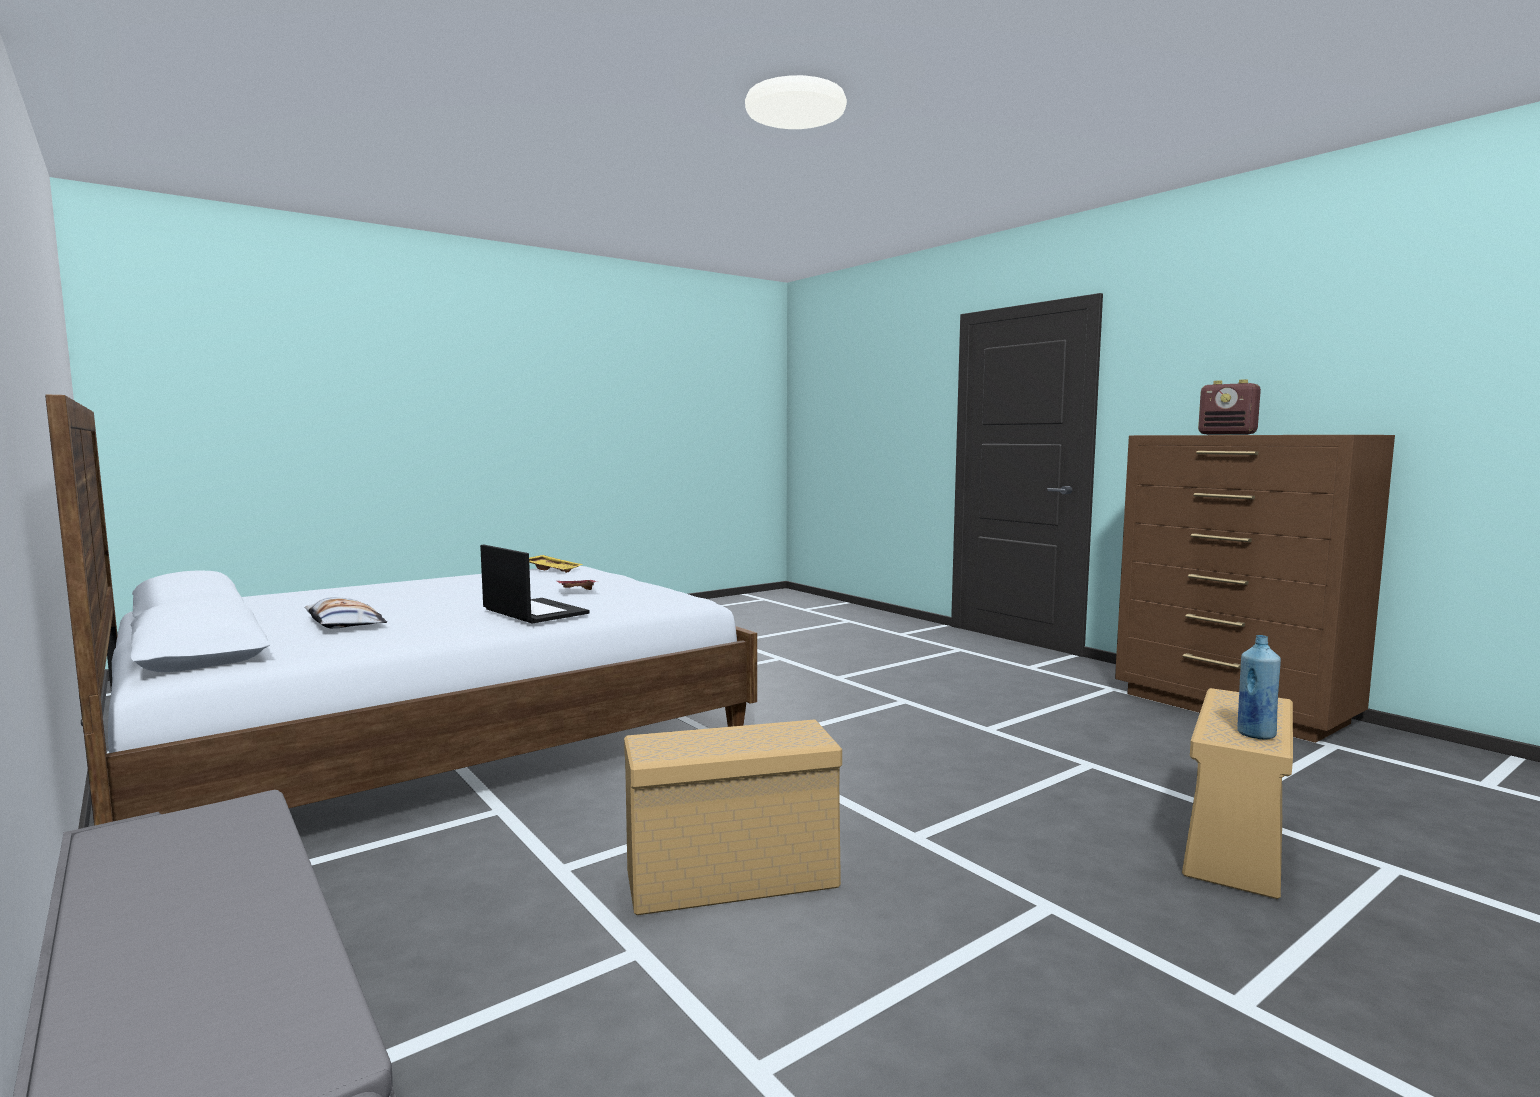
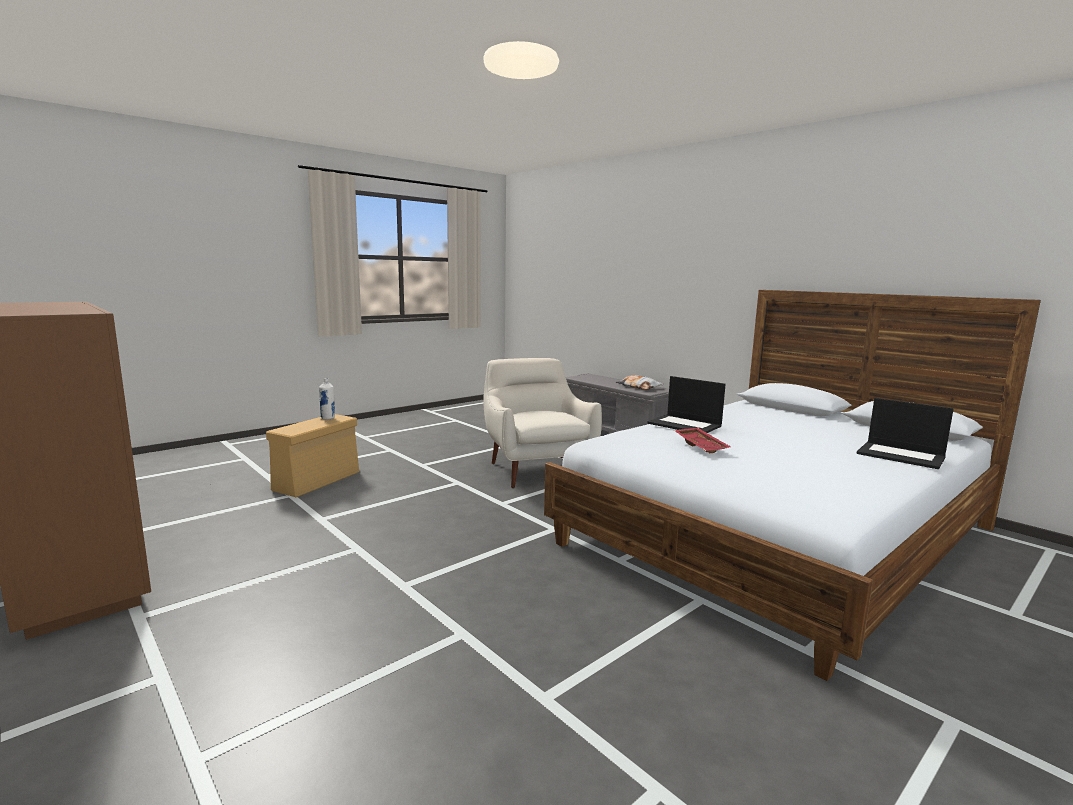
camera: 175 degrees right, 5 degrees up
(344, 624) = (778, 420): pillow -> pillow (639, 387)
(363, 588) = (902, 455): none -> laptop
(553, 569) = (822, 495): yellow tray -> none
(729, 880) = (537, 469): beige storage box -> white armchair
(1227, 434) = (62, 307): radio -> none
(1255, 734) = (328, 418): blue bottle -> white bottle

